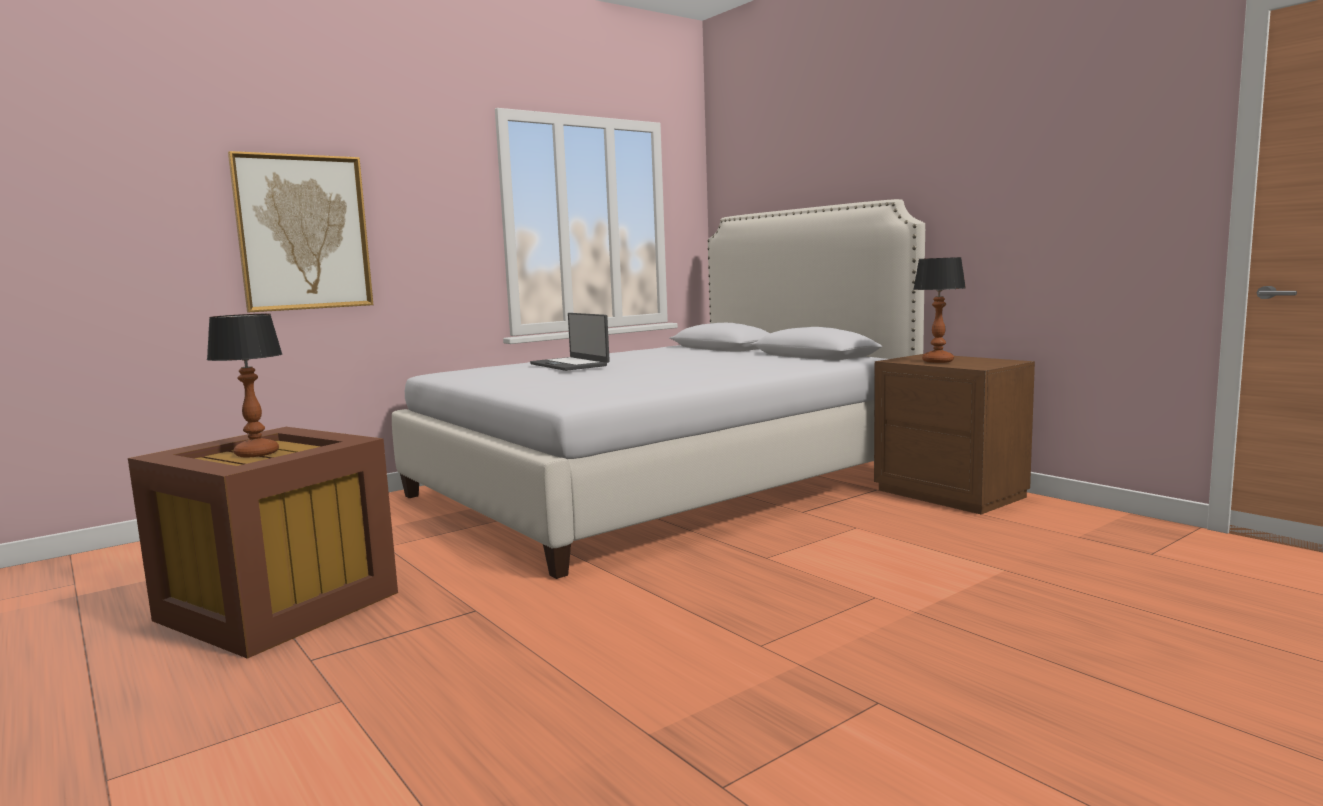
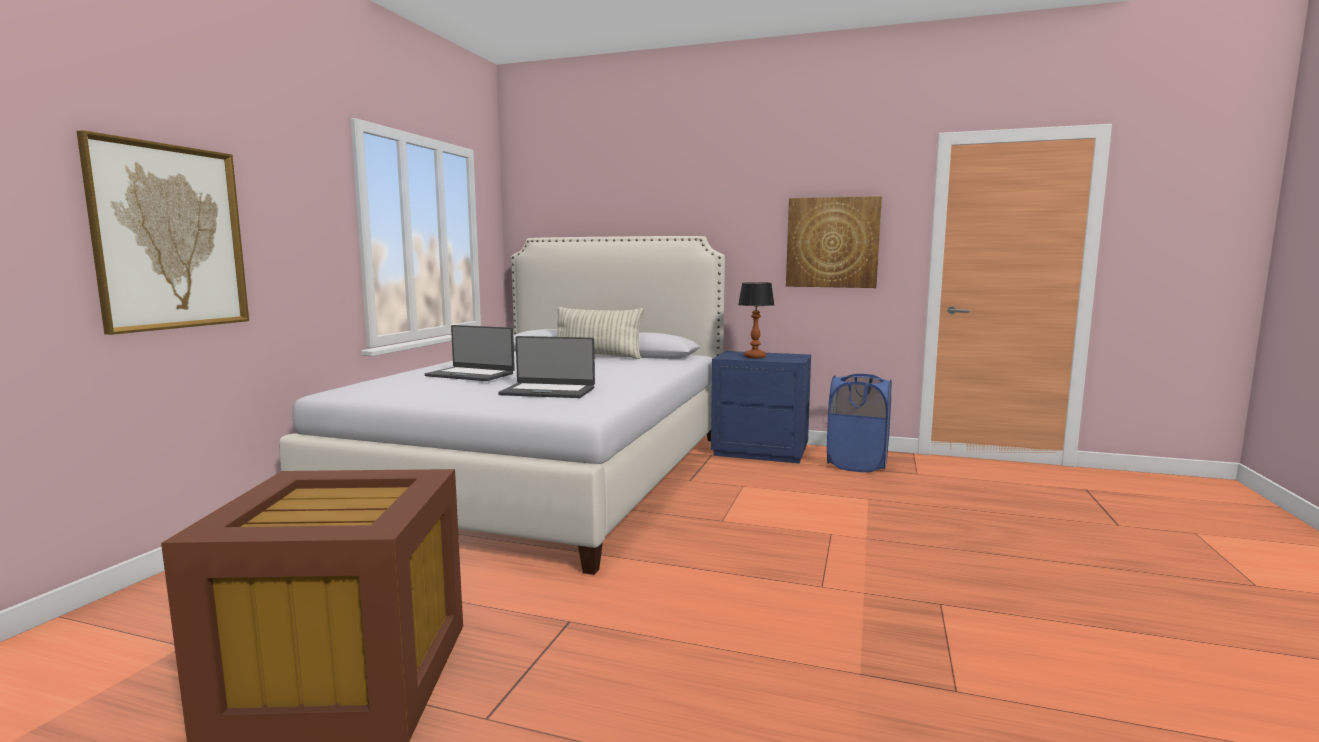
camera: 35 degrees left, 0 degrees up
(256, 453) = (317, 508): table lamp -> none
(596, 382) = (548, 391): none -> laptop
(750, 354) = (597, 357): none -> pillow
(951, 493) = (760, 451): brown nightstand -> blue nightstand
(1070, 527) = (857, 464): none -> blue laundry basket
(1073, 193) = (832, 242): none -> picture

